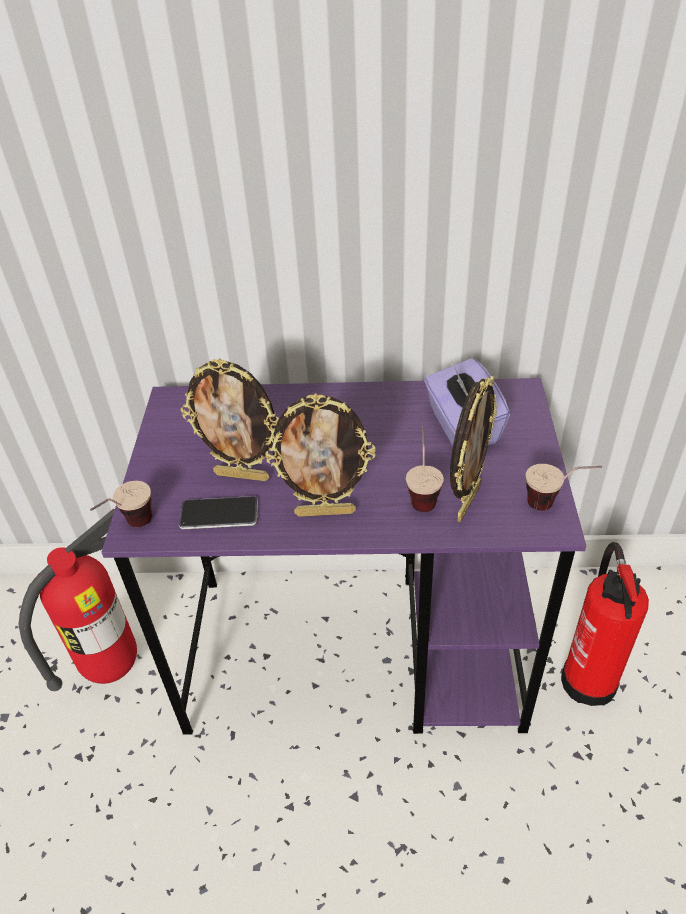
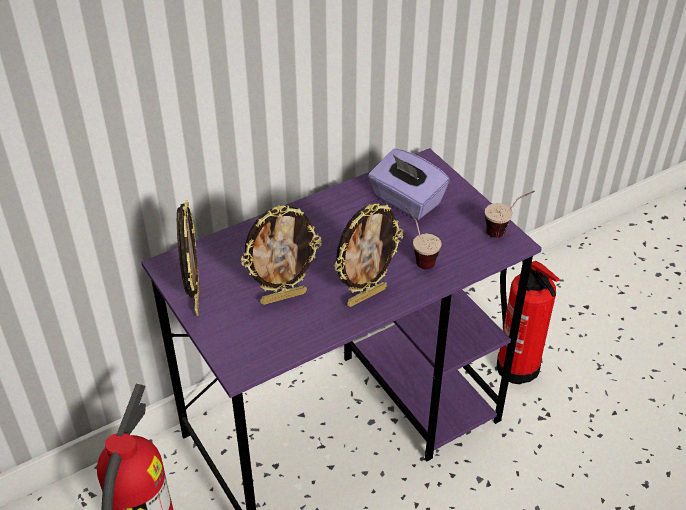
camera: 35 degrees left, 0 degrees up
(130, 529) = (235, 368): cup -> none
(219, 514) = (292, 329): phone -> none
(466, 502) = (451, 251): picture frame -> picture frame (195, 299)

